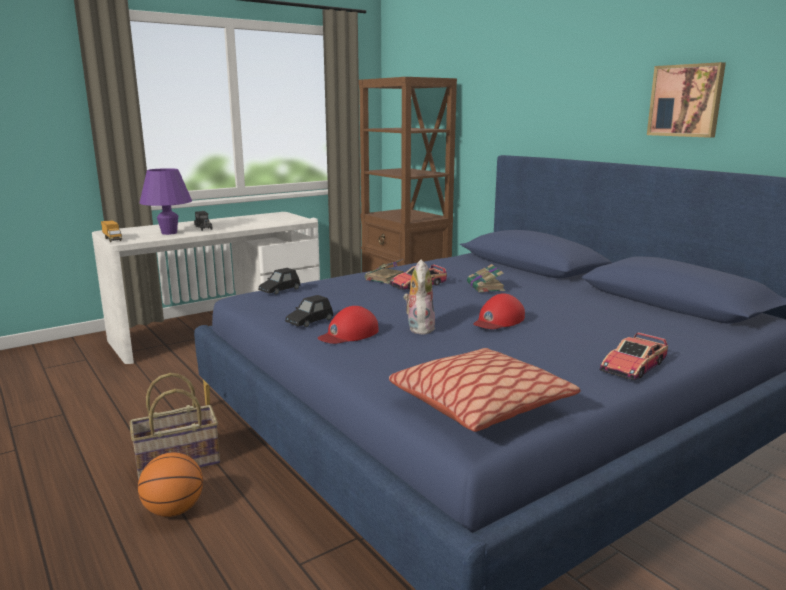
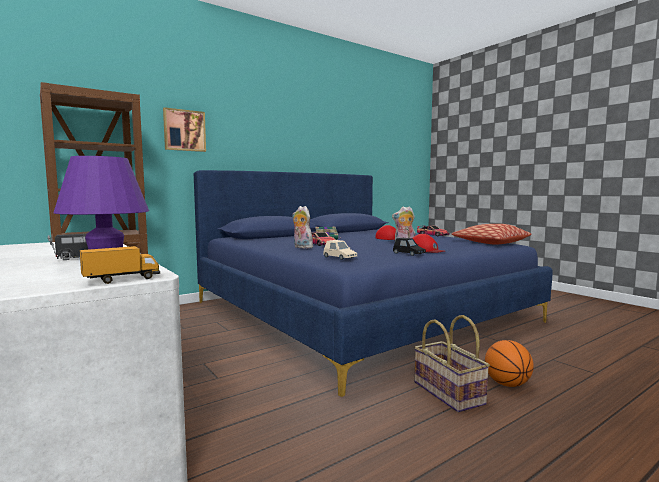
camera: 90 degrees left, 10 degrees down
(280, 290) = (340, 257): black toy car -> beige toy car
(384, 278) = (301, 247): book -> plush toy
(686, 100) = (304, 142): picture -> picture (184, 130)

